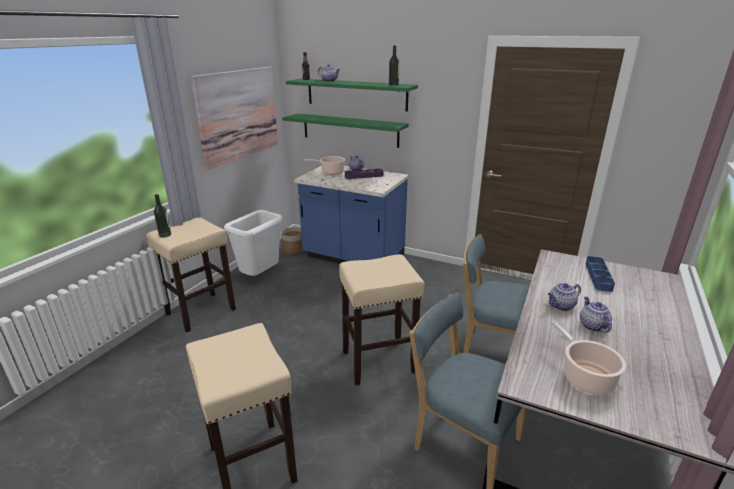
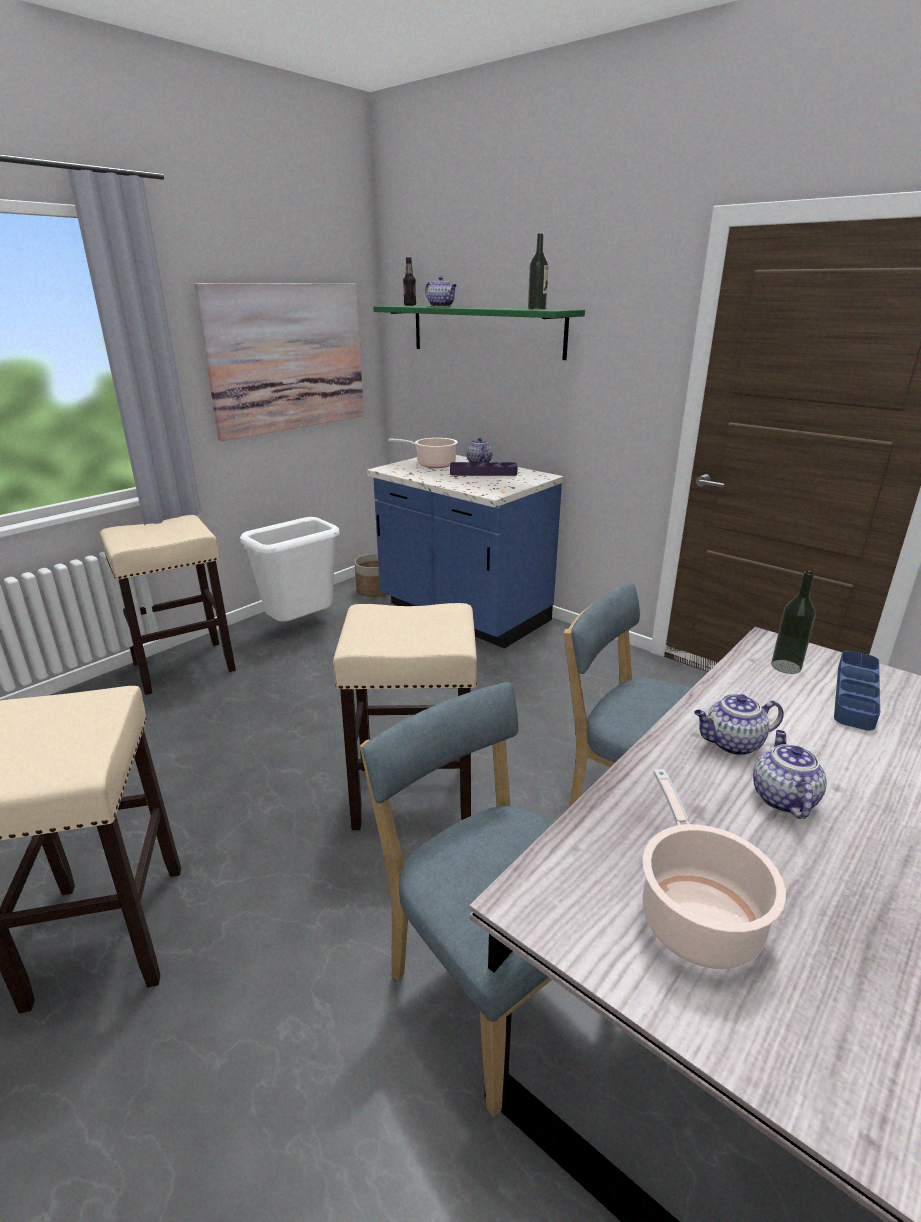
camera: 15 degrees right, 0 degrees up
(165, 235) = (121, 534): bottle -> bottle (786, 666)
(350, 130) = (475, 394): green shelf -> none

